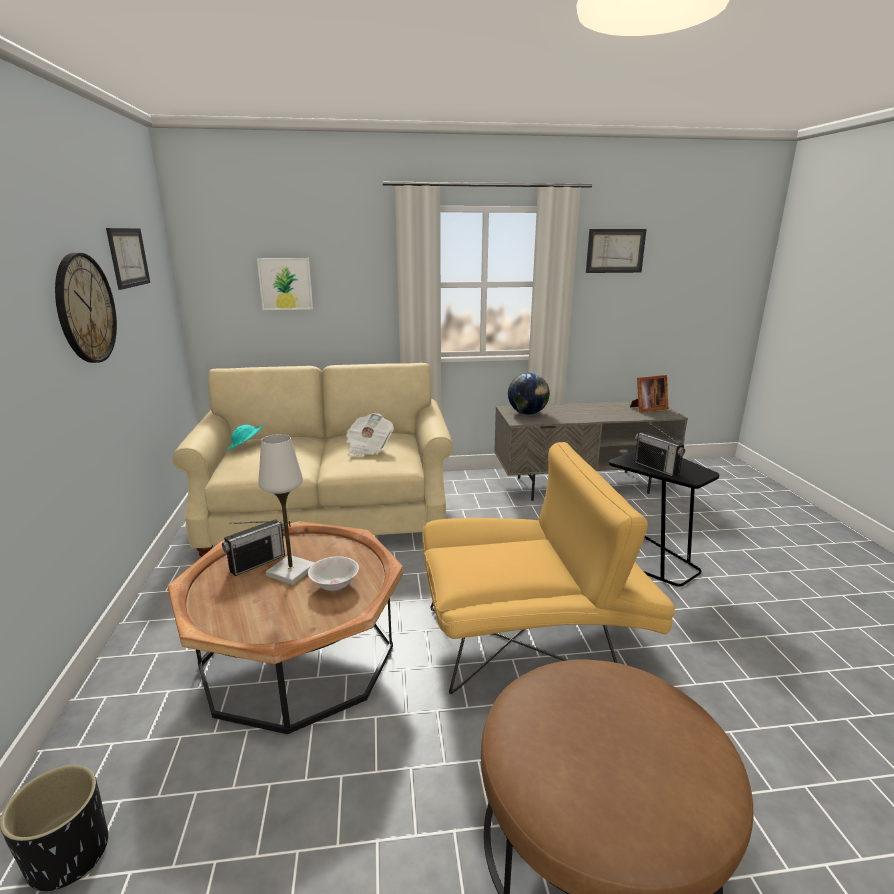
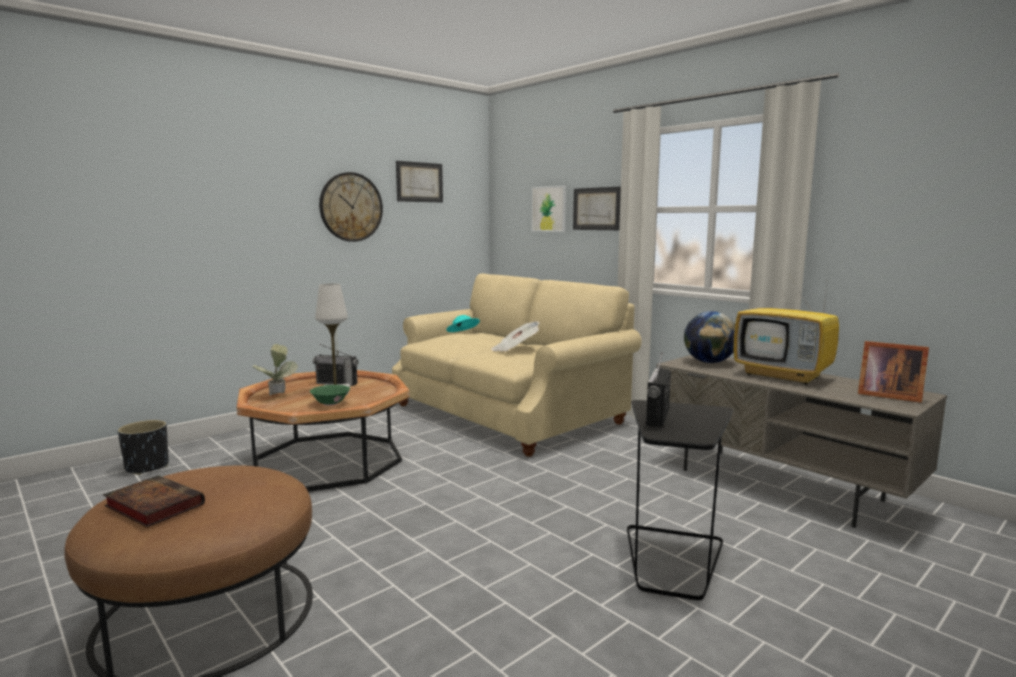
camera: 55 degrees right, 10 degrees down
(248, 615) = (278, 396): none -> potted plant
(334, 585) = (330, 403): white bowl -> green bowl
(532, 638) = (436, 530): yellow armchair -> none
(585, 411) = (784, 376): none -> television
(615, 251) = (893, 160): picture -> picture (596, 209)
(625, 775) = (152, 505): none -> book

